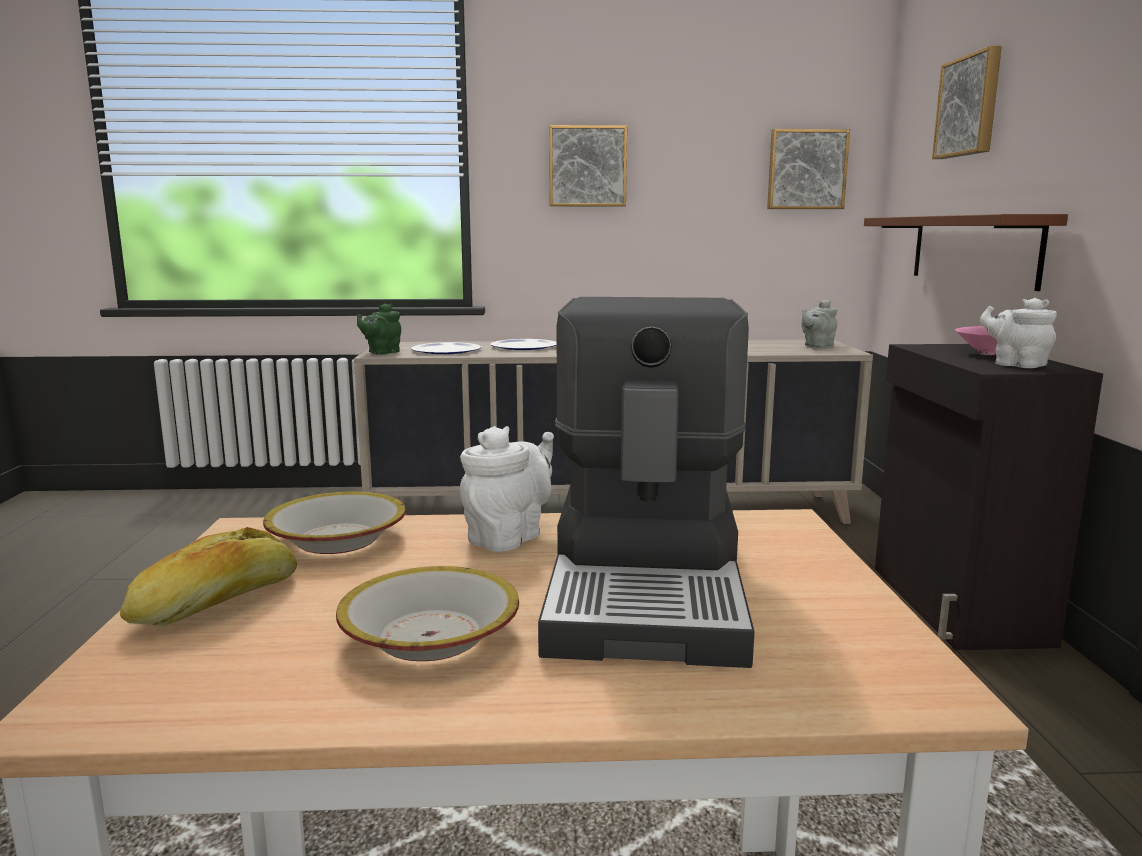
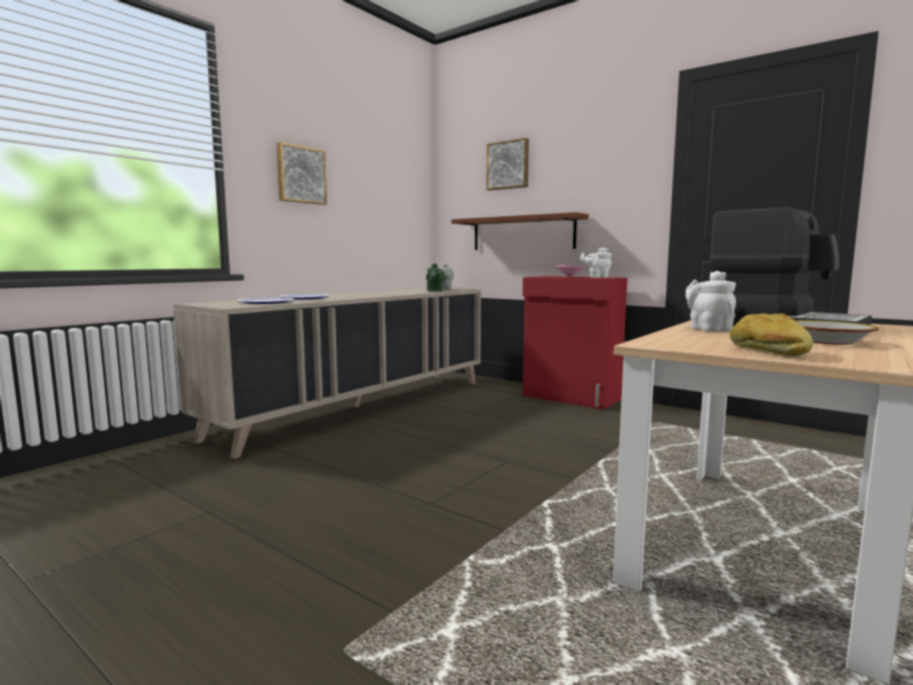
camera: 50 degrees left, 5 degrees down
(336, 540) = (685, 338): bowl -> none
(382, 352) = (224, 306): green teapot -> green teapot (435, 291)
(806, 170) = (406, 192): picture -> none
(955, 605) = (571, 397): black cabinet -> red cabinet

